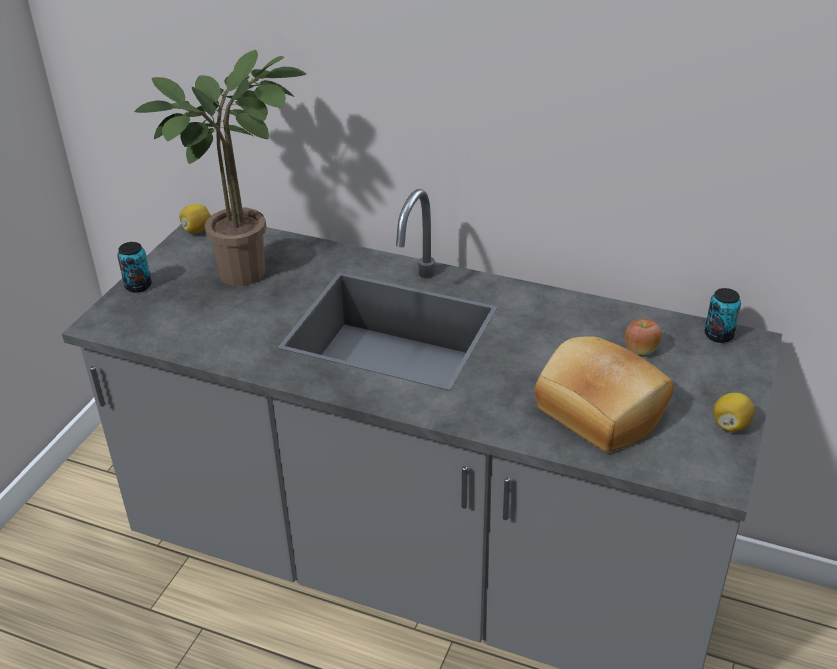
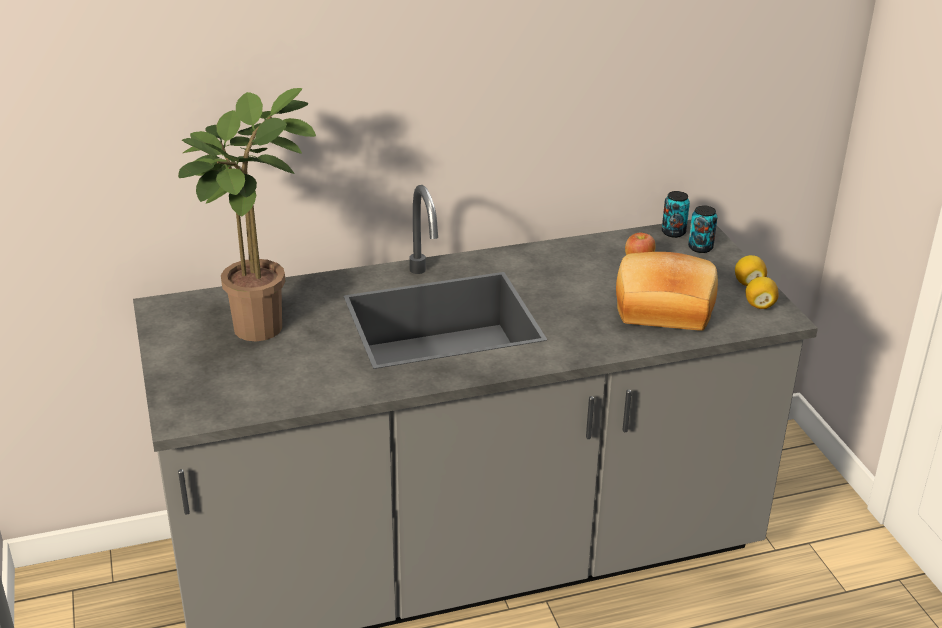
camera: 40 degrees left, 5 degrees down
(138, 286) = (171, 375): can -> can (700, 248)
(197, 230) = (160, 311): lemon -> lemon (759, 305)

